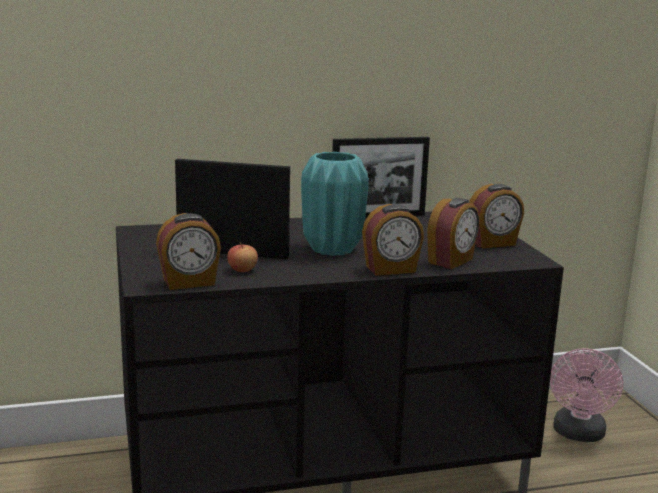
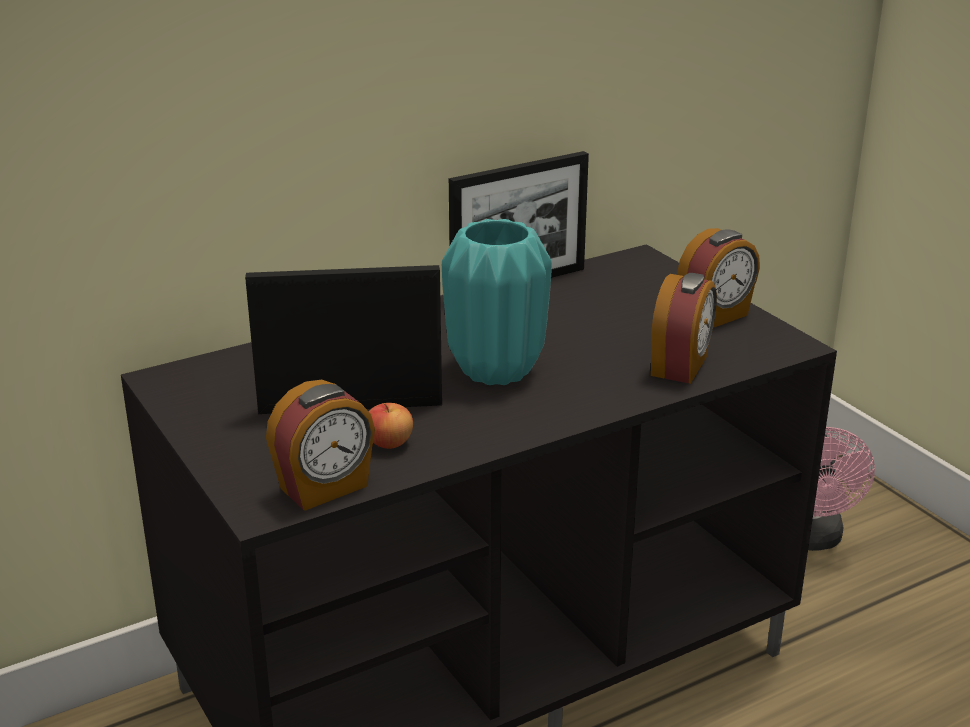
camera: 15 degrees left, 10 degrees up
(391, 269) = (607, 401): alarm clock -> none

